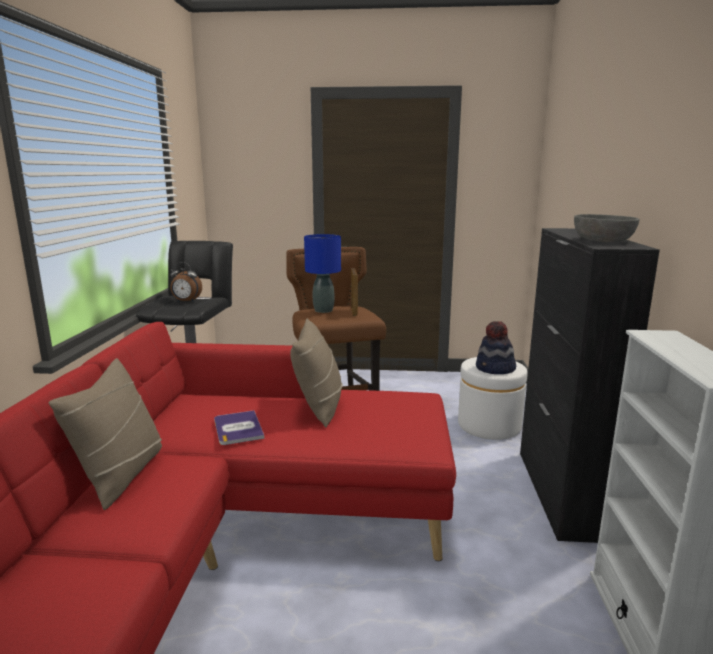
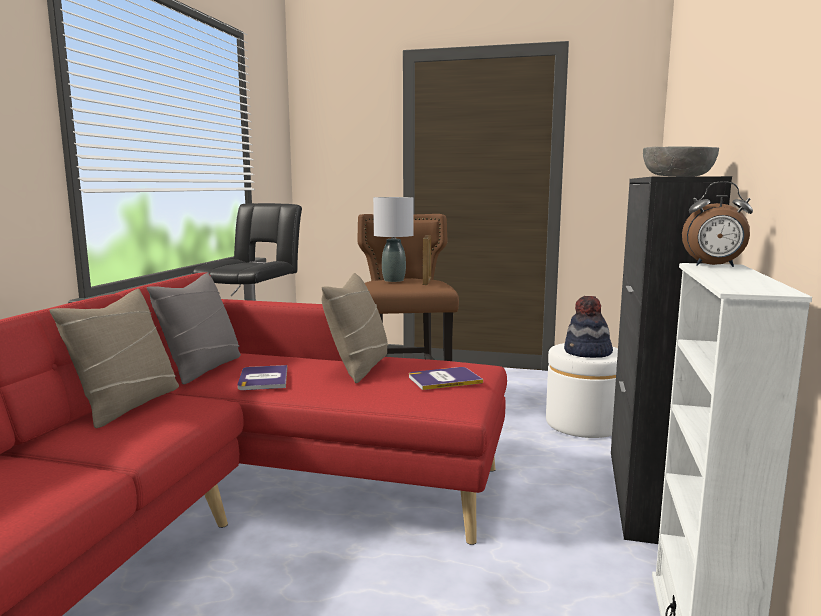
camera: 10 degrees right, 5 degrees down
(172, 419) = (202, 368): none -> grey pillow
(186, 301) = (247, 263): alarm clock -> alarm clock (714, 266)
(323, 310) = (393, 280): blue table lamp -> grey table lamp
(401, 416) = (444, 379): none -> book

